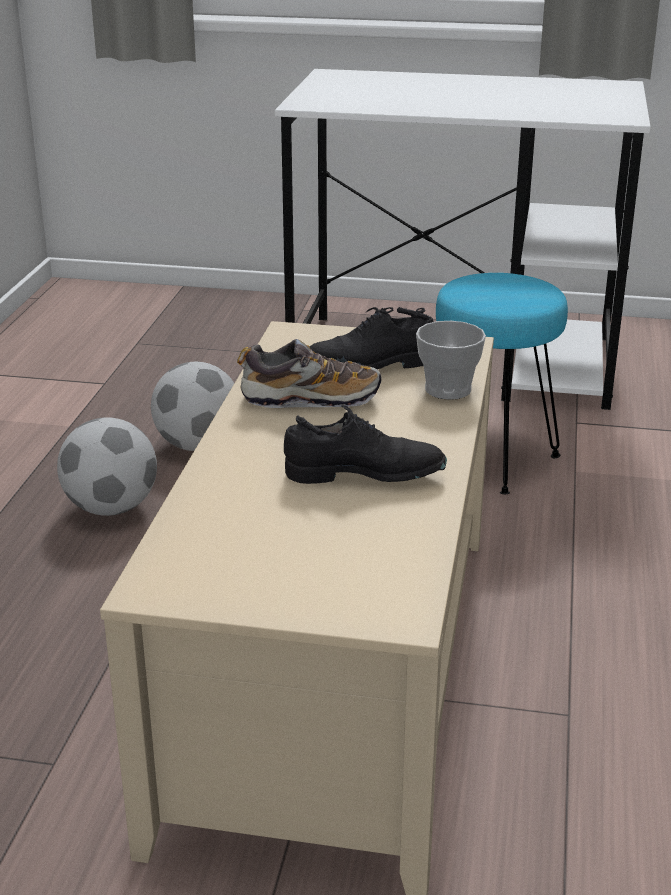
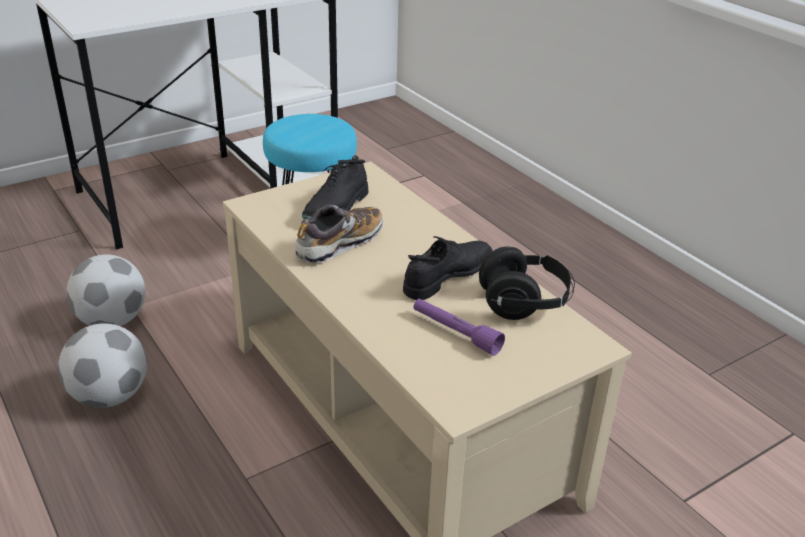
camera: 45 degrees left, 5 degrees up
(274, 527) = (455, 333): none -> purple flashlight
(403, 538) = (524, 303): none -> black headphones
(448, 389) = (402, 204): cup -> none

